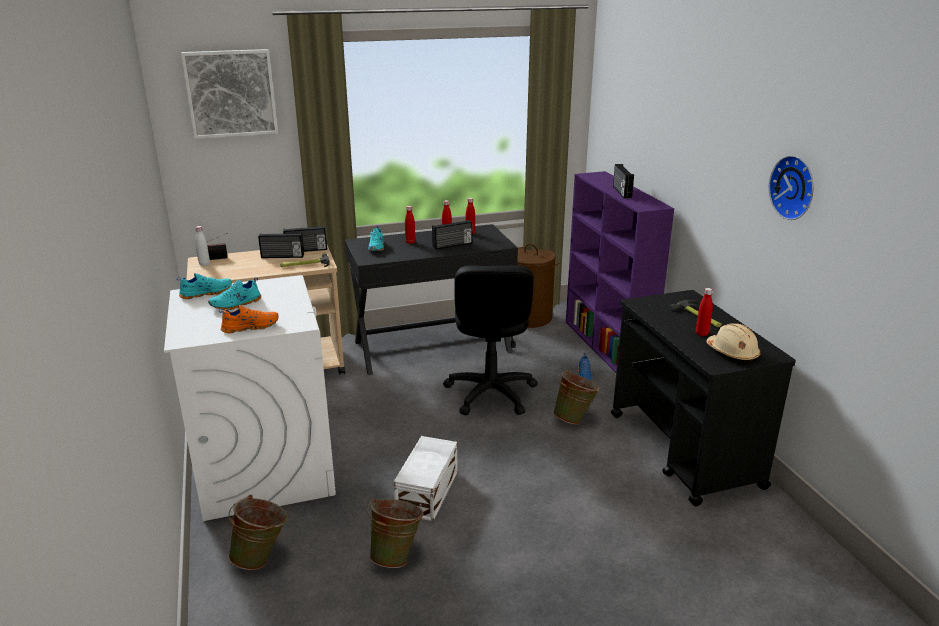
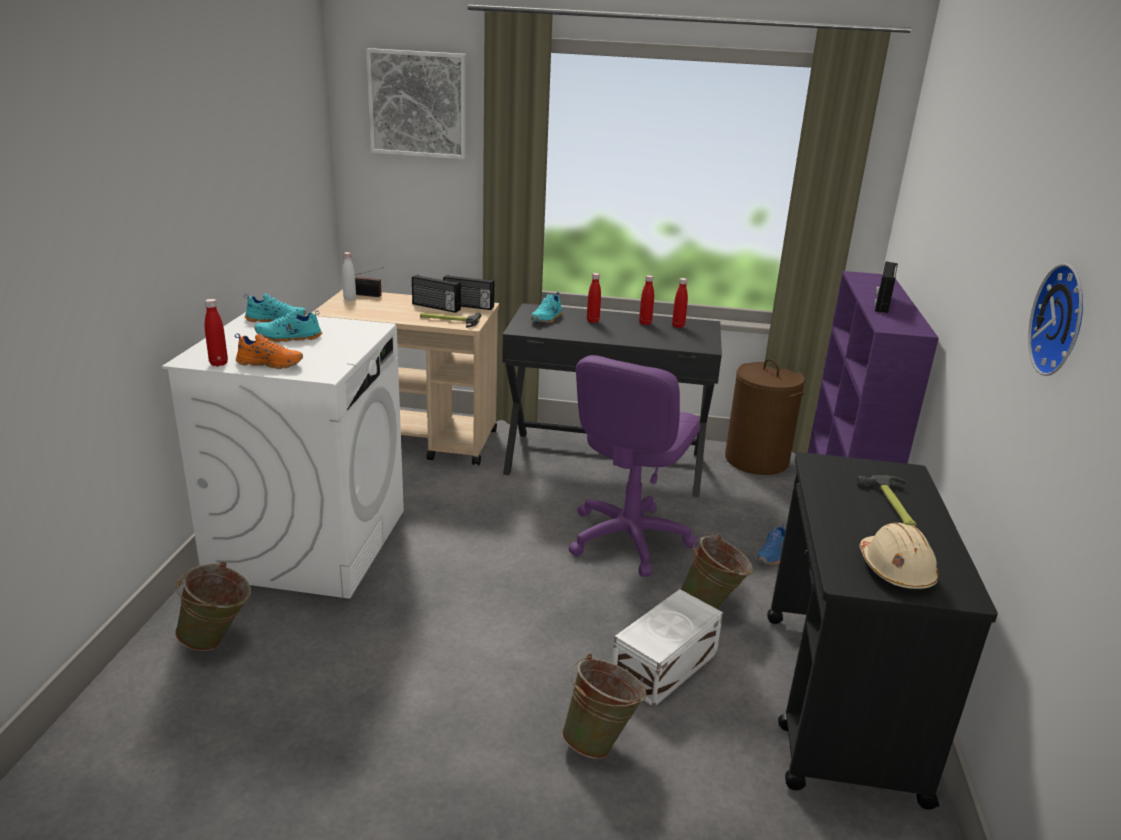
camera: 25 degrees right, 0 degrees up
(396, 555) = (352, 695): green bucket -> green bucket (601, 741)
(429, 491) = (453, 633): white storage box -> white storage box (667, 666)
(452, 245) = (640, 335): radio -> none
(490, 393) = (628, 539): black office chair -> purple office chair
(702, 334) = (872, 530): red bottle -> red bottle (218, 363)

